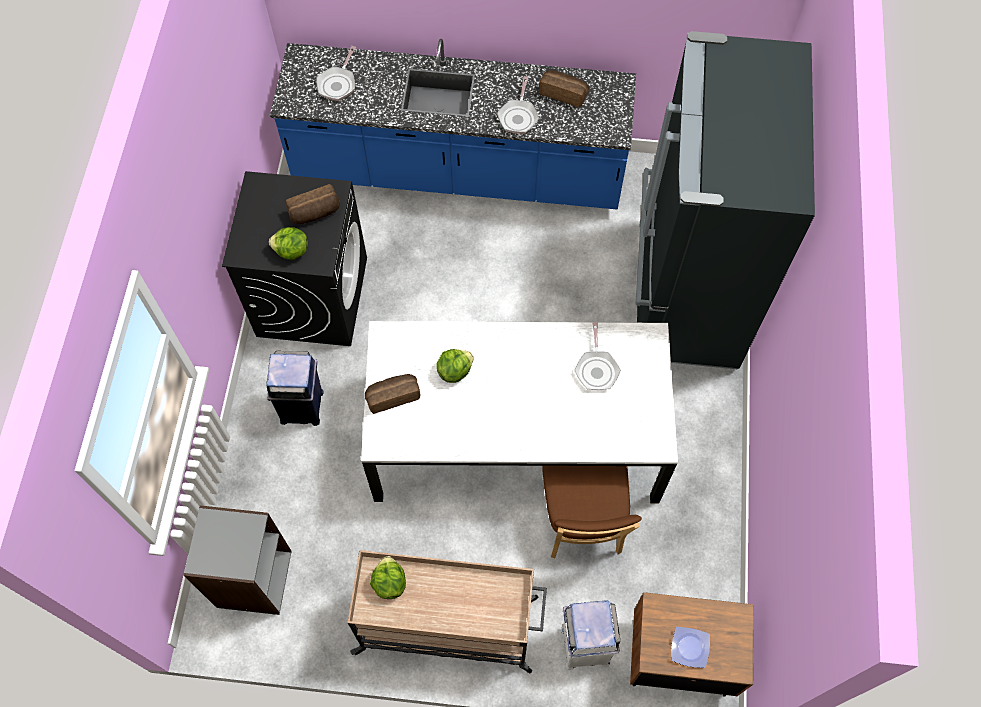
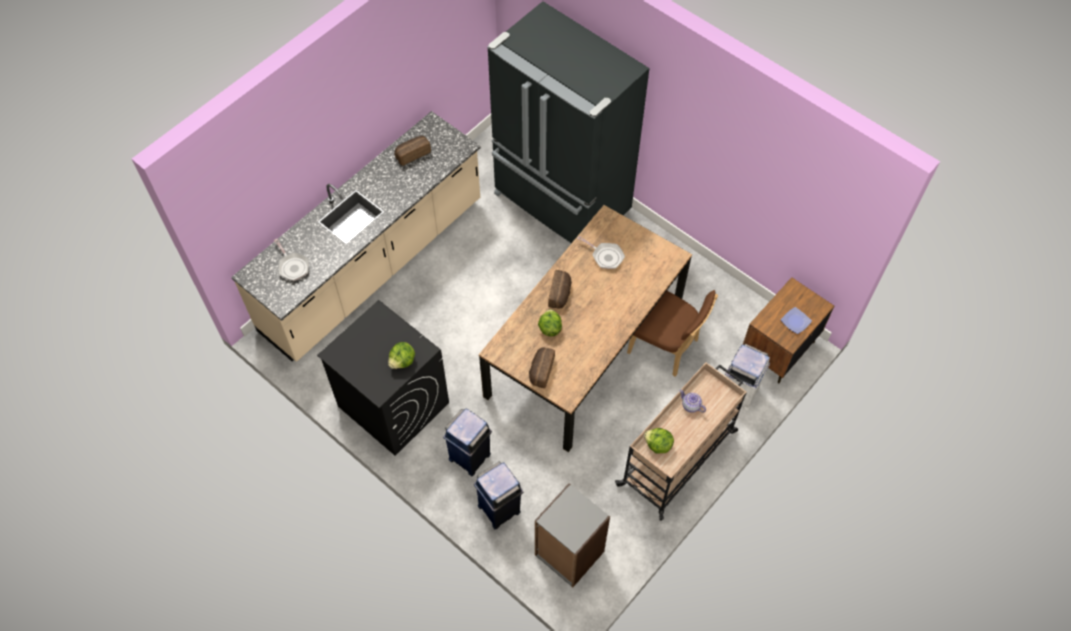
camera: 55 degrees left, 5 degrees down
(262, 475) = (500, 508): none -> blue trash can
(315, 213) = (386, 332): bread -> bread (560, 294)
(458, 173) = (373, 266): blue counter -> beige counter
(468, 589) = (691, 406): none -> teapot
(517, 436) = (584, 347): white dining table -> brown dining table
(518, 116) = (408, 186): frying pan -> none

